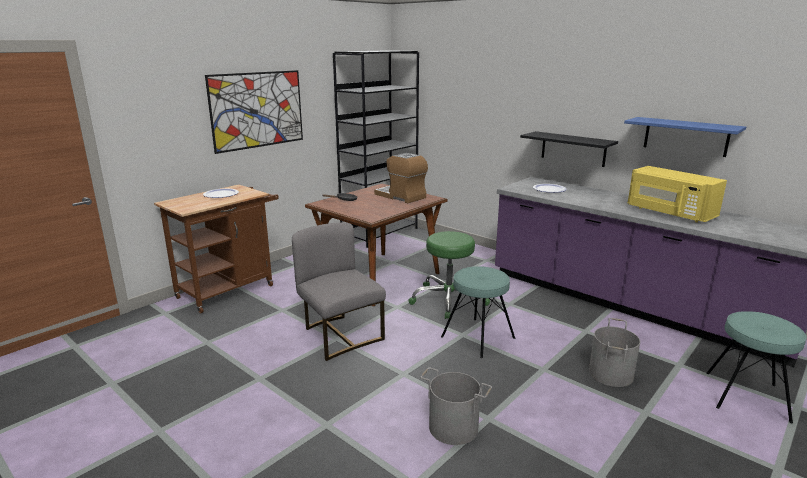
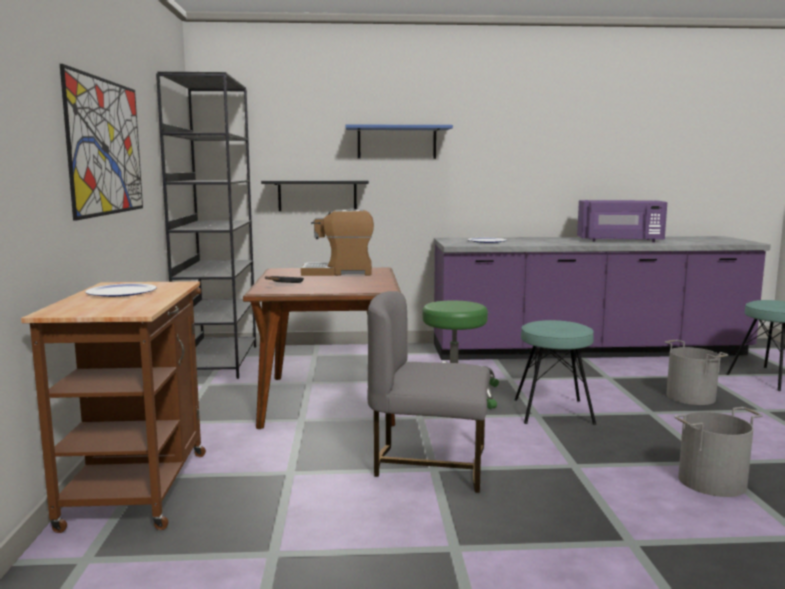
camera: 45 degrees left, 10 degrees down
(573, 149) = (483, 197): black shelf -> black shelf (317, 195)
(669, 213) = (620, 241): yellow microwave -> purple microwave
(685, 136) = (597, 169): blue shelf -> blue shelf (396, 142)

